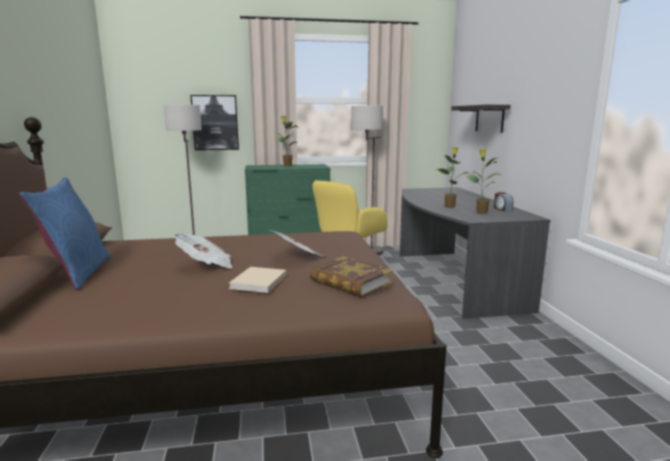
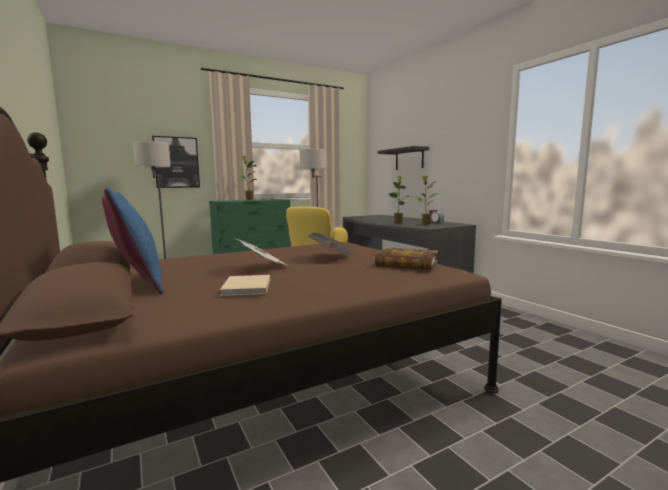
camera: 20 degrees left, 5 degrees down
(258, 282) = (333, 271): beige book -> beige book (246, 288)

